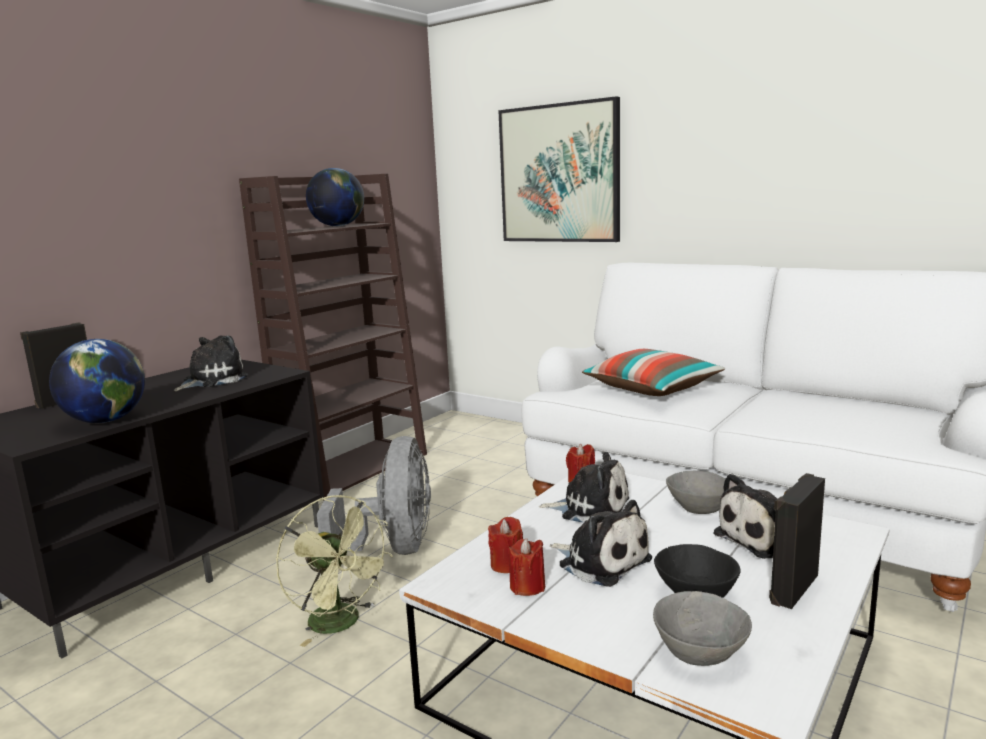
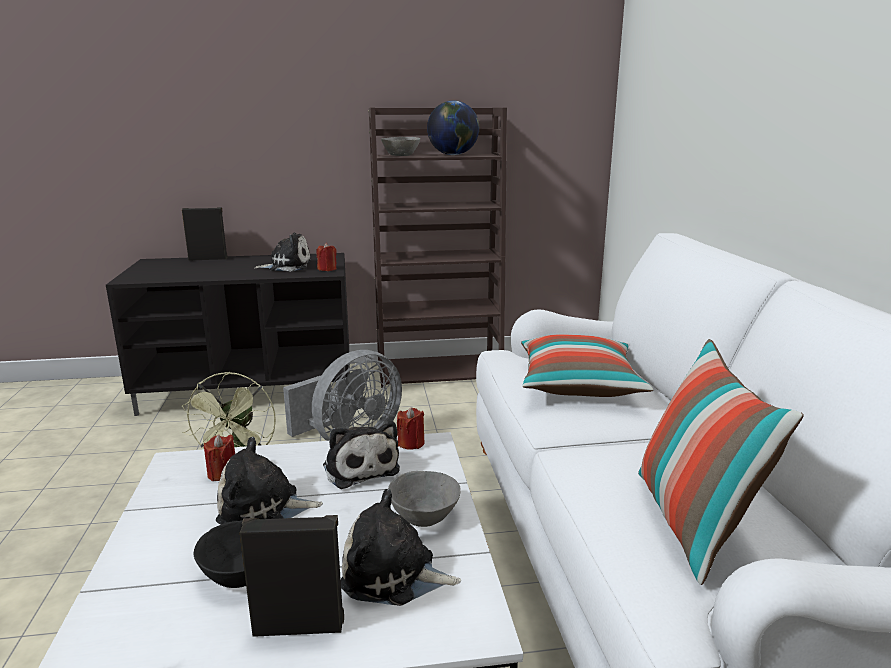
camera: 45 degrees right, 5 degrees up
(105, 420) = (181, 276): globe -> none
(527, 587) = (194, 494): red candle -> red candle (327, 269)
(559, 174) = (687, 116): picture -> none
(601, 561) = (264, 508): plush toy -> plush toy turned 90 degrees clockwise
(700, 653) = (138, 610): grey bowl -> grey bowl (400, 155)
(872, 419) = (693, 523): none -> pillow

